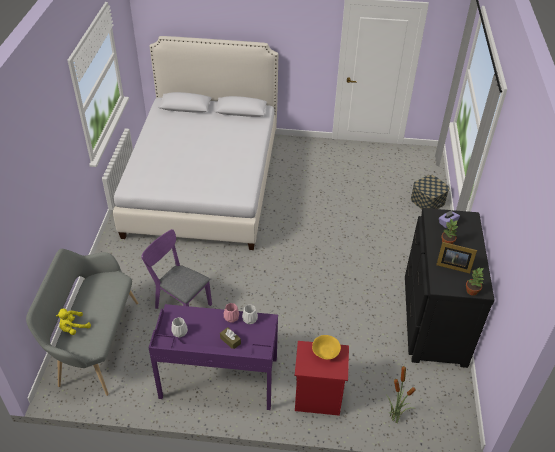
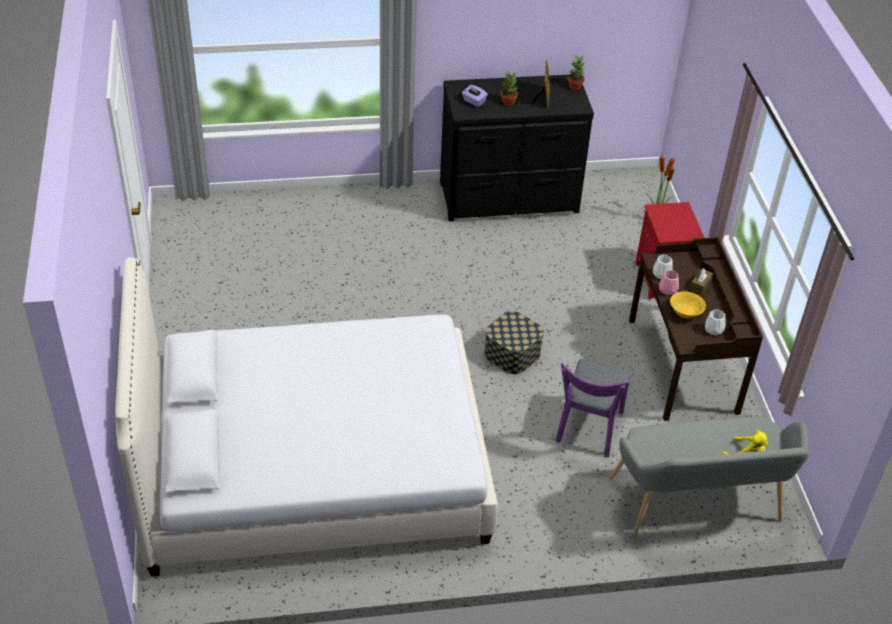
camera: 105 degrees left, 0 degrees up
(219, 379) = (683, 365): purple desk -> brown desk
(325, 352) = (664, 220): yellow bowl -> yellow bowl (685, 312)
(427, 200) = (289, 207): storage box -> storage box (512, 353)

